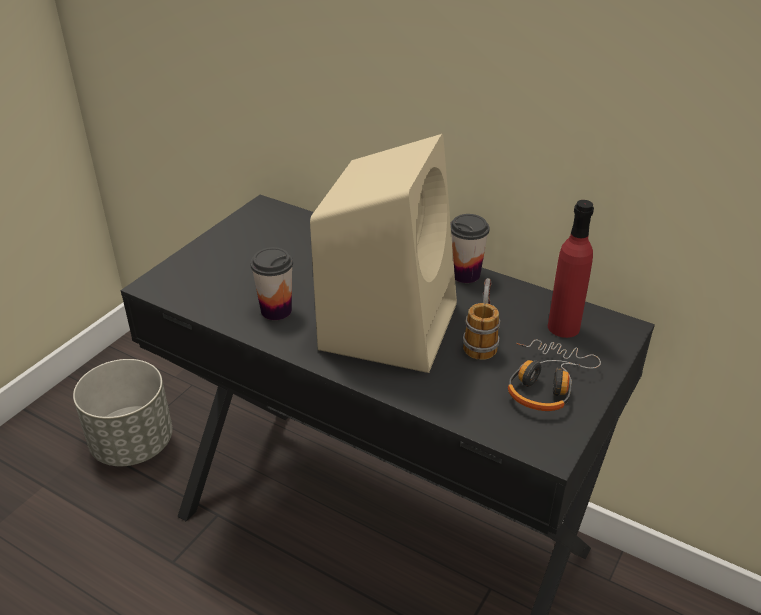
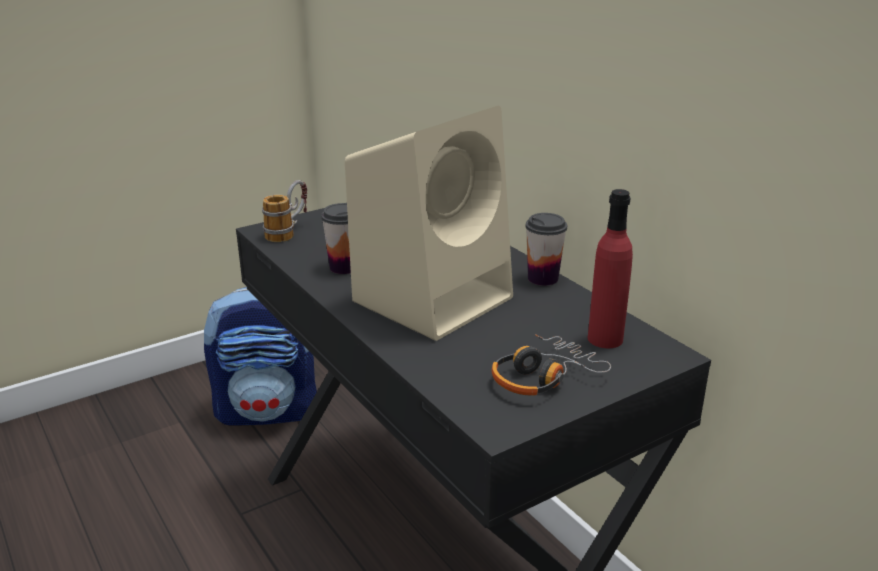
camera: 25 degrees right, 10 degrees down
(133, 443) = (269, 411): grey planter -> backpack
(481, 339) = (511, 328): mug -> mug (289, 232)

